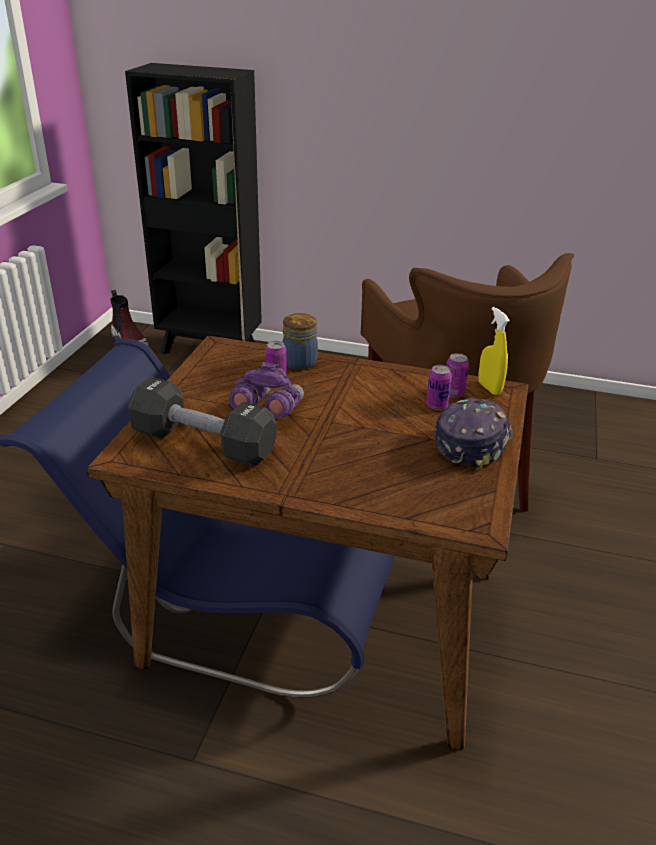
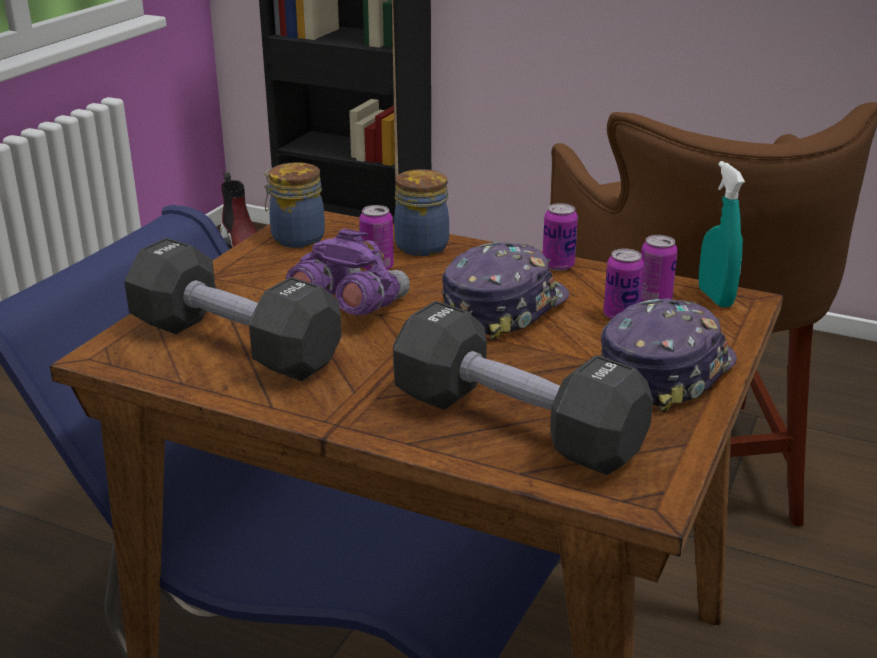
camera: 10 degrees right, 5 degrees down
(216, 361) = (296, 238): none -> jar
(364, 404) = (503, 307): none -> cap
(389, 371) = (558, 265): none -> can
(394, 486) = (515, 425): none -> black dumbbell
(489, 388) = (715, 297): yellow spray bottle -> turquoise spray bottle

